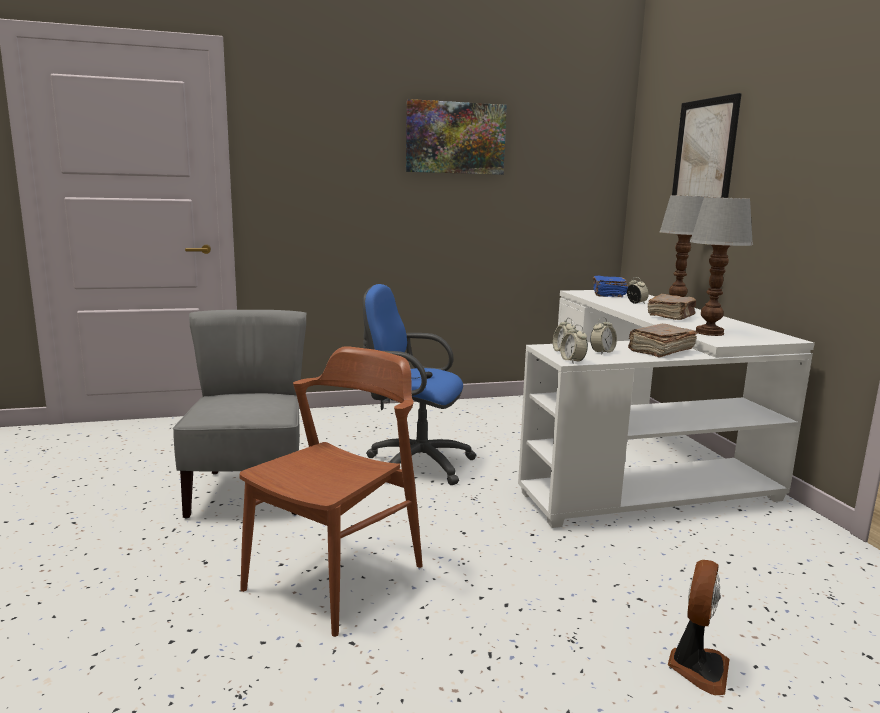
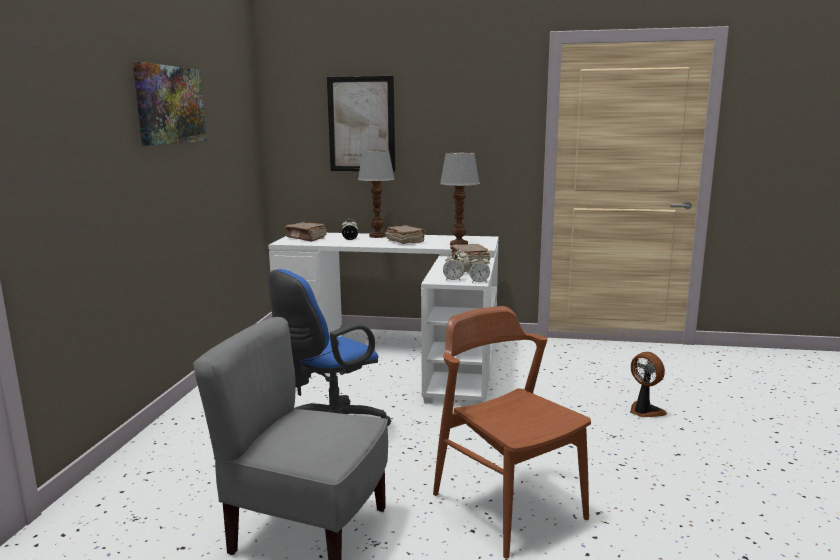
camera: 65 degrees left, 0 degrees up
(608, 294) = (306, 238): blue book -> brown book

